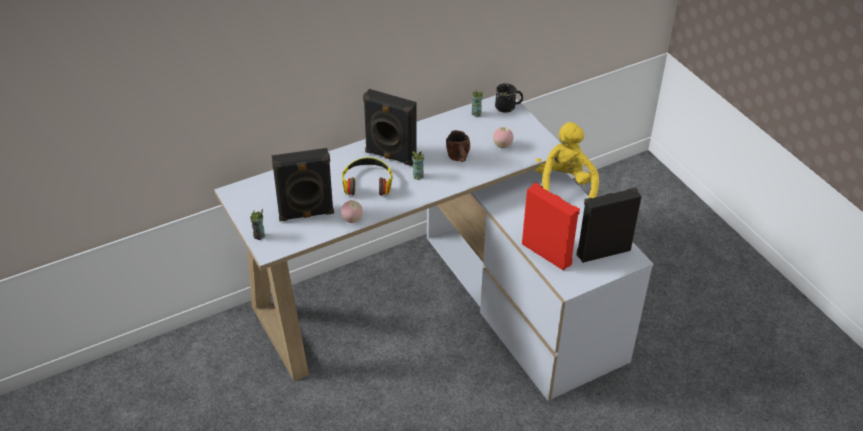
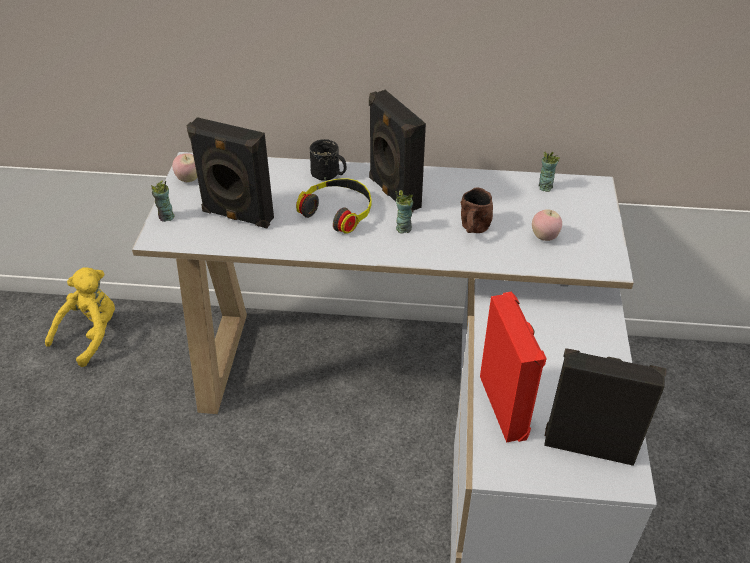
camera: 35 degrees right, 0 degrees up
(352, 220) = (278, 244): apple -> apple (188, 179)
(508, 107) = (594, 195): black mug -> black mug (329, 175)
(563, 186) = (604, 328): yellow plush toy -> yellow plush toy (91, 334)

